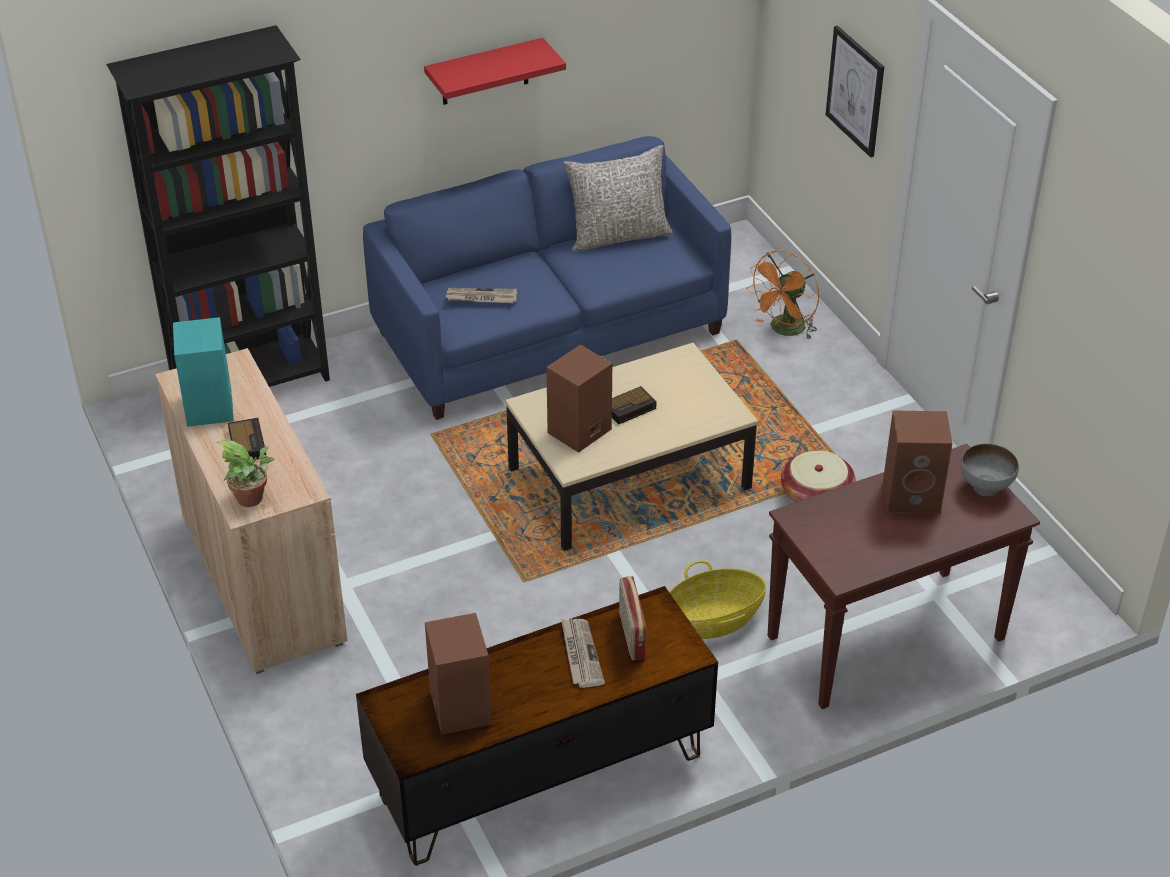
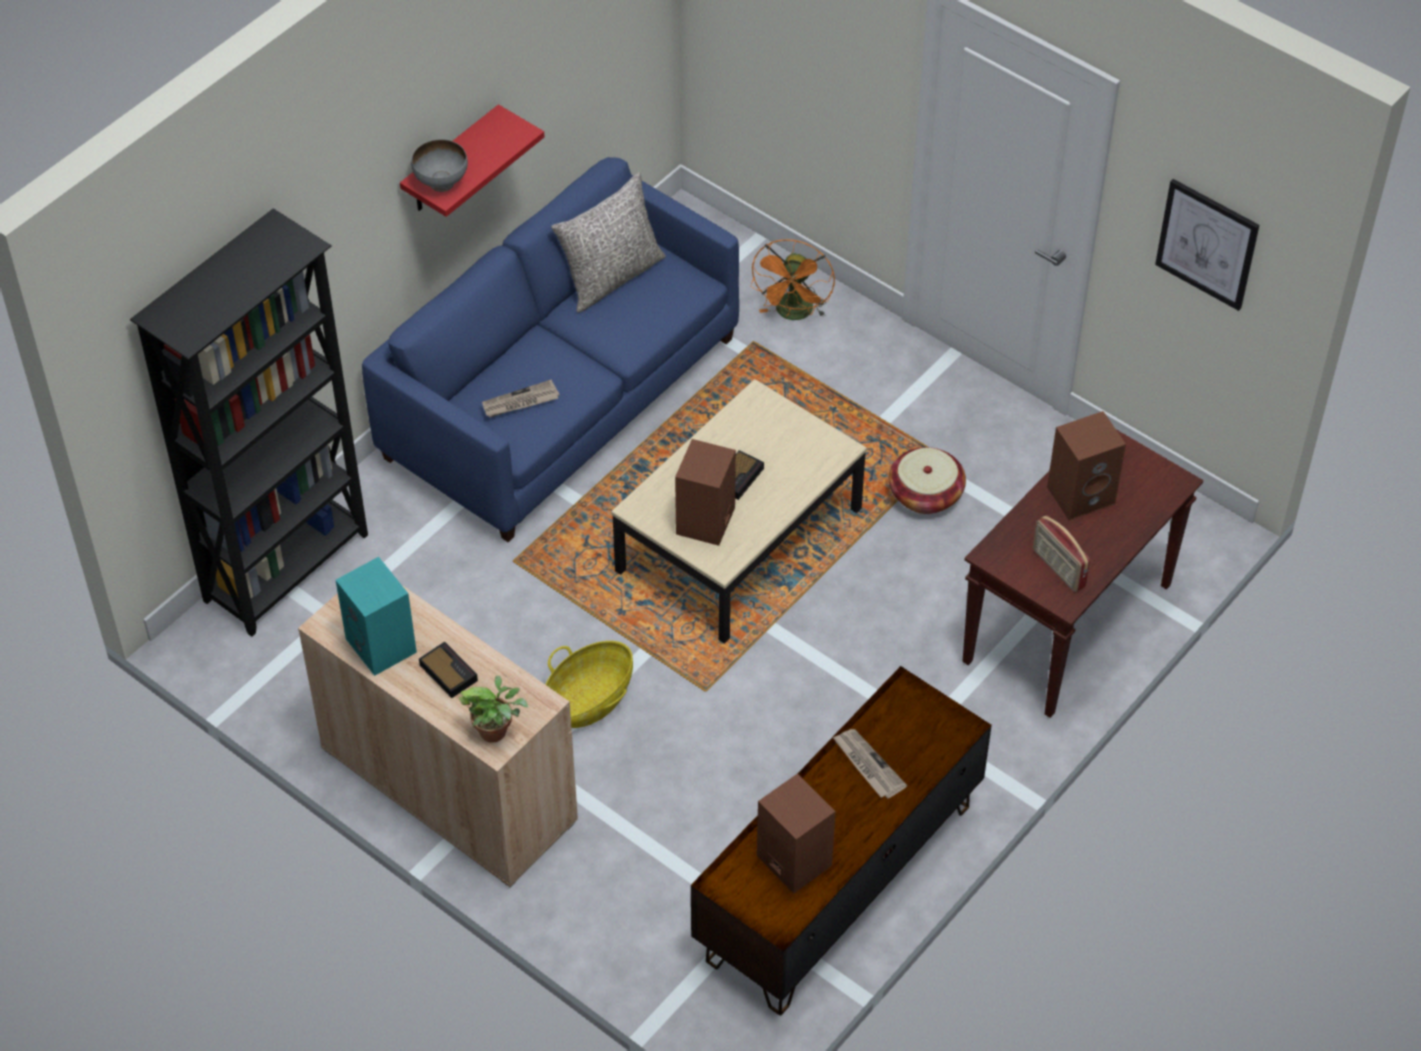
camera: 25 degrees left, 10 degrees up
(631, 635) = (900, 728): radio -> radio (1058, 568)
(712, 620) = (903, 664): basket -> basket (588, 700)
(855, 91) = (838, 67): picture -> picture (1207, 244)
(985, 487) = (1139, 461): grey bowl -> grey bowl (441, 182)

